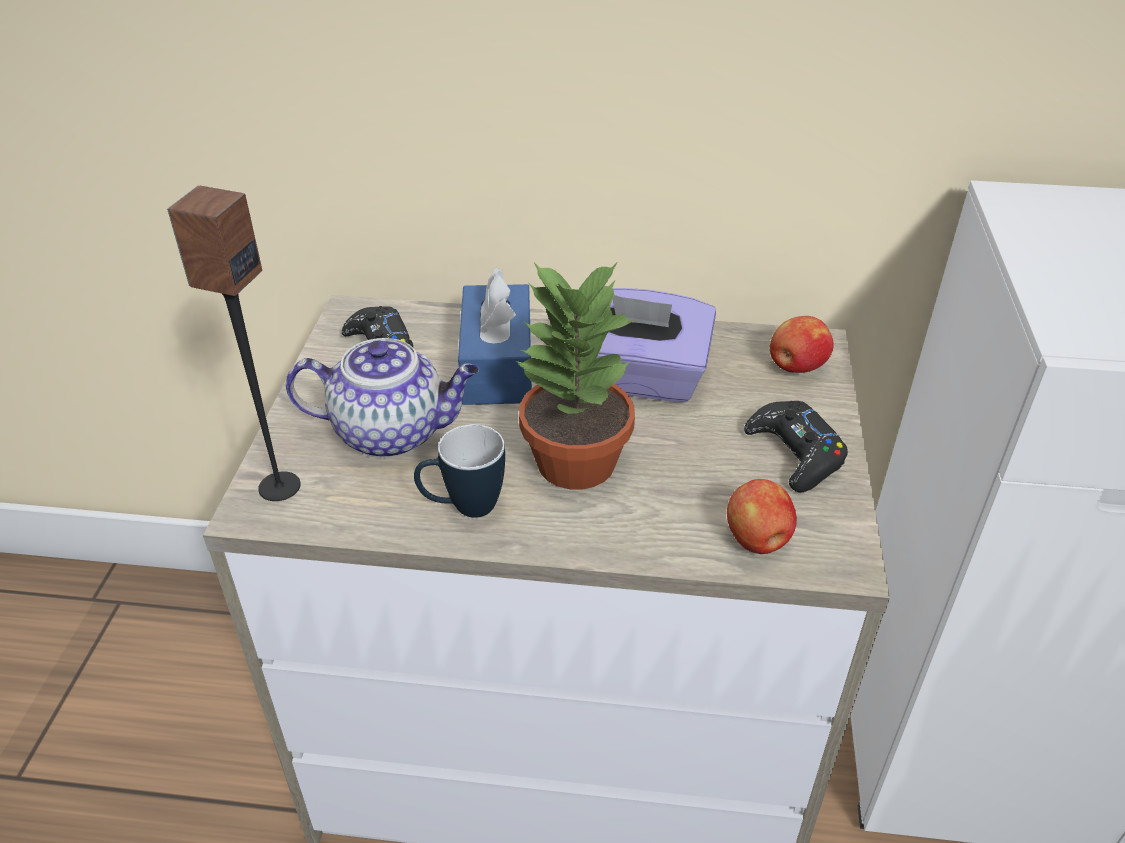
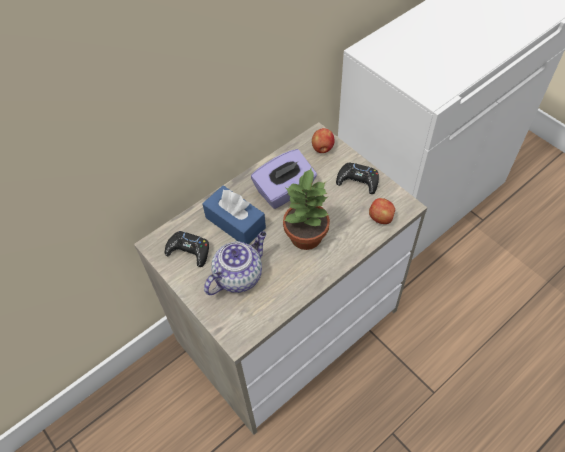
camera: 45 degrees left, 15 degrees up
(278, 486) = (232, 325): speaker -> none
(463, 508) = (296, 280): mug -> none

